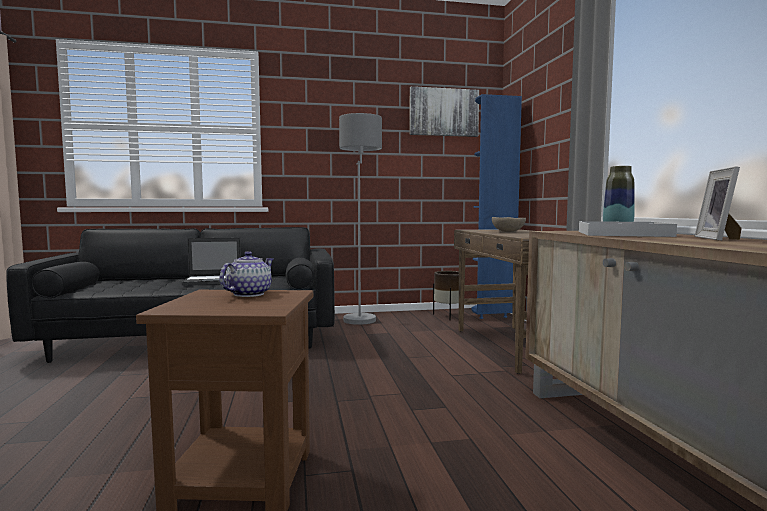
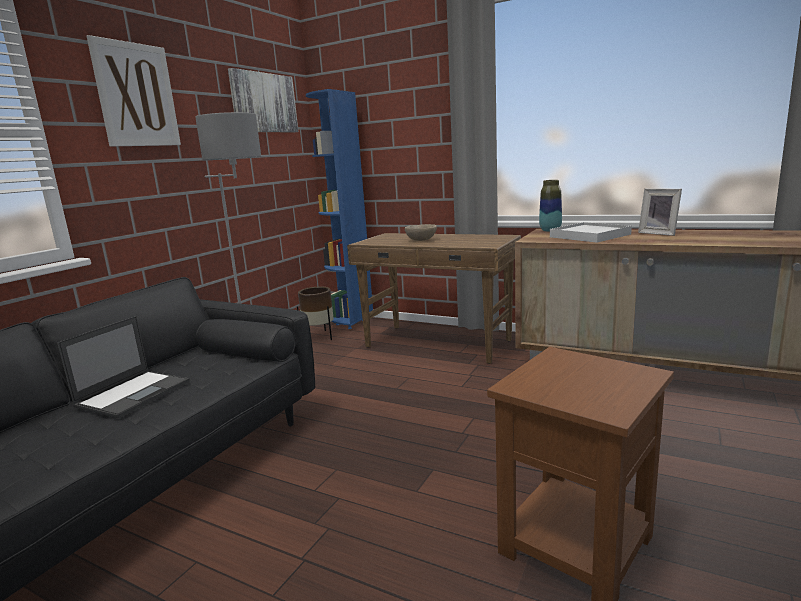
camera: 50 degrees left, 10 degrees up
(248, 294) = (551, 371): teapot -> none
(326, 109) = (136, 95): none -> picture

